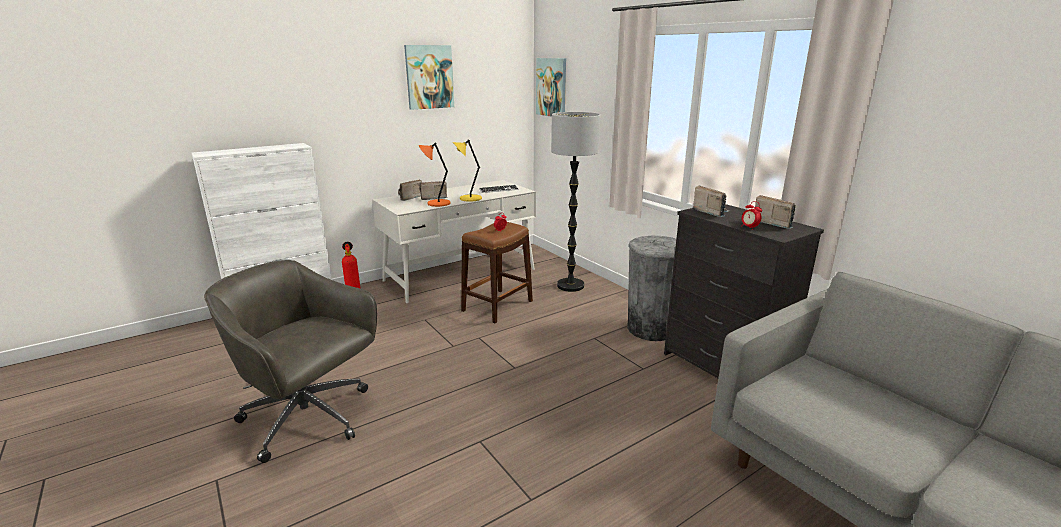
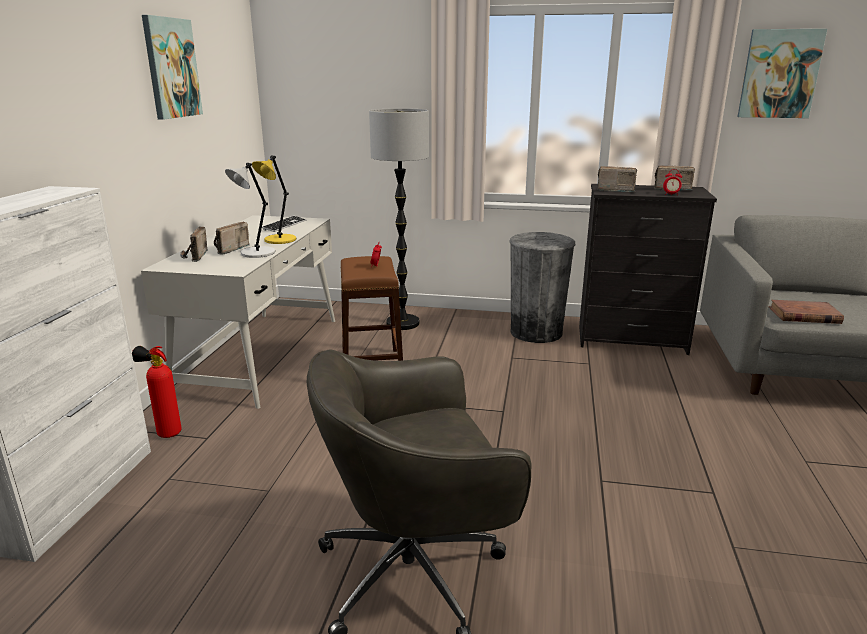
camera: 45 degrees left, 0 degrees up
(437, 203) = (256, 253): orange table lamp -> grey table lamp
(551, 87) = (298, 83): picture -> picture (779, 74)
(797, 402) = (803, 315): none -> brown book

